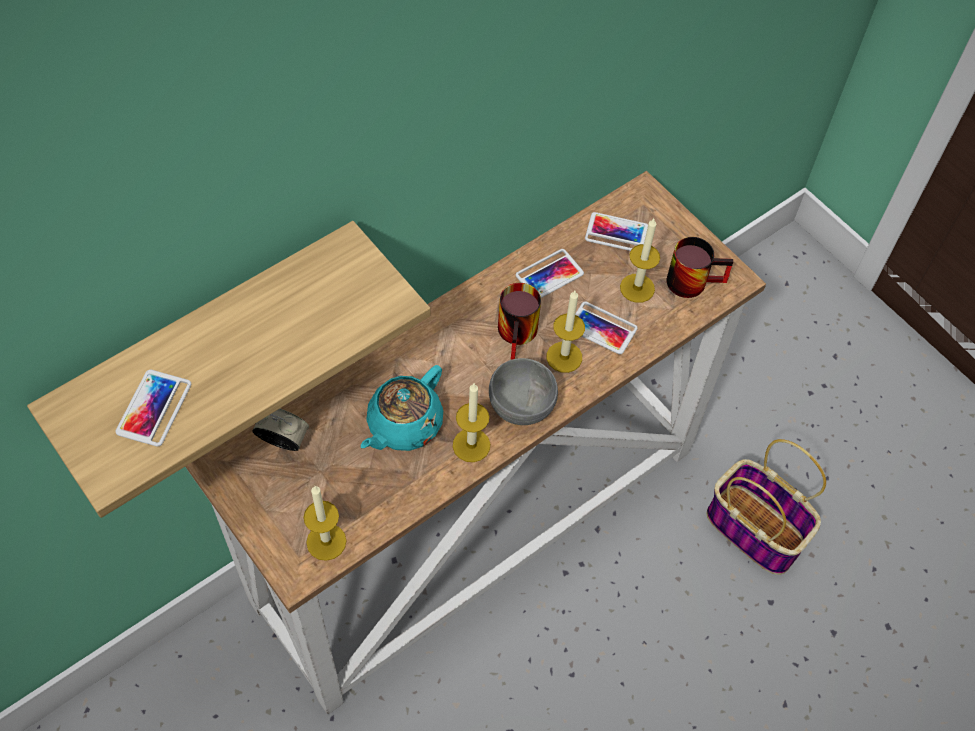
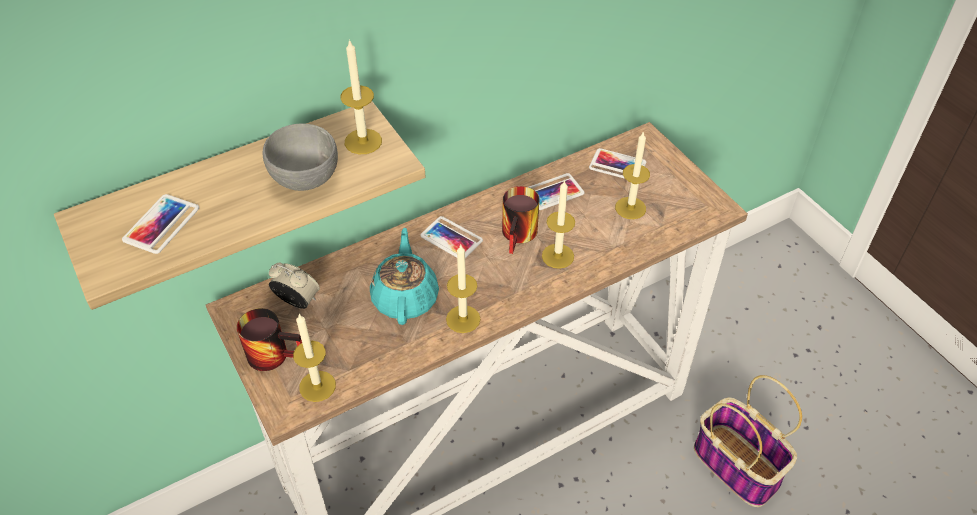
camera: 10 degrees right, 10 degrees down
(355, 278) = (363, 141): none -> candle
(403, 425) = (405, 297): turquoise teapot -> turquoise teapot turned 135 degrees clockwise
(520, 406) = (512, 292): grey bowl -> grey bowl (305, 179)
(602, 328) = (595, 236): phone -> phone (451, 238)
(693, 279) = (681, 205): mug -> mug (275, 352)

